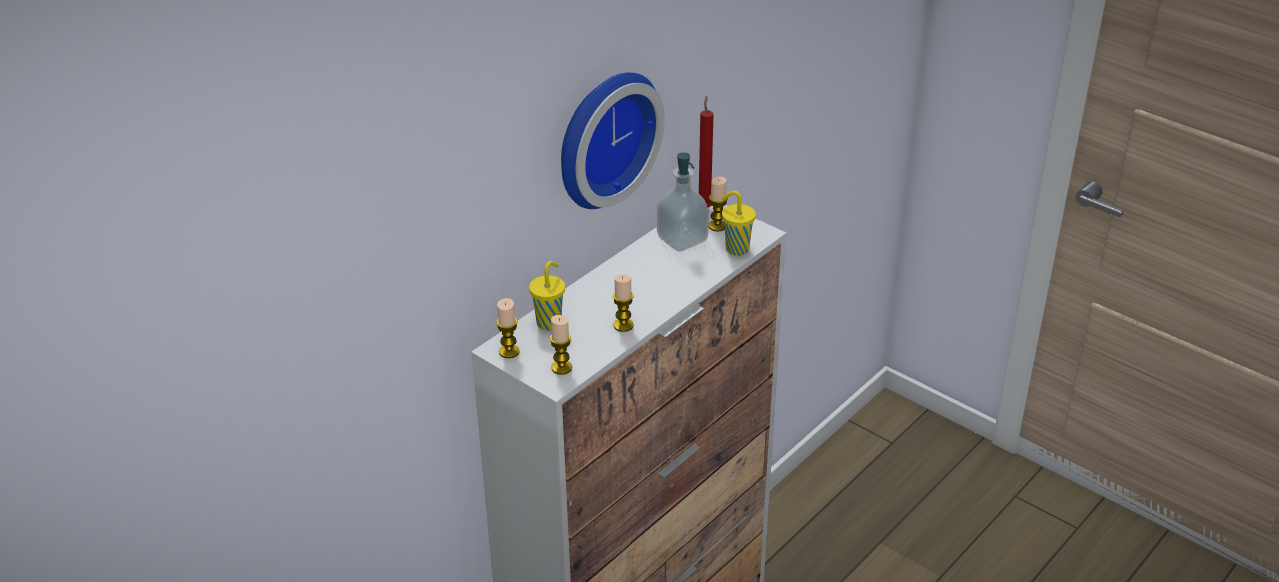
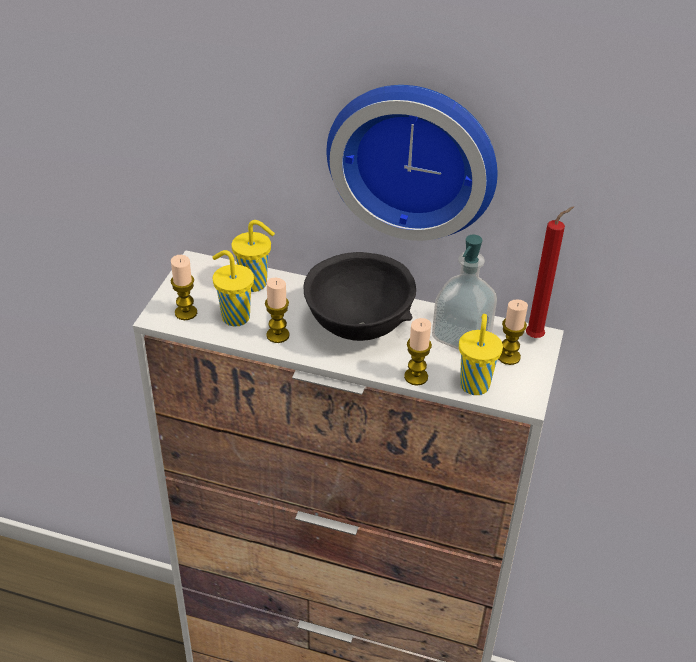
camera: 65 degrees right, 5 degrees up
(509, 351) = (195, 272): candle -> candle (416, 377)
(585, 343) = (234, 317): none -> yellow cup
(641, 284) = (358, 328): none -> black bowl

